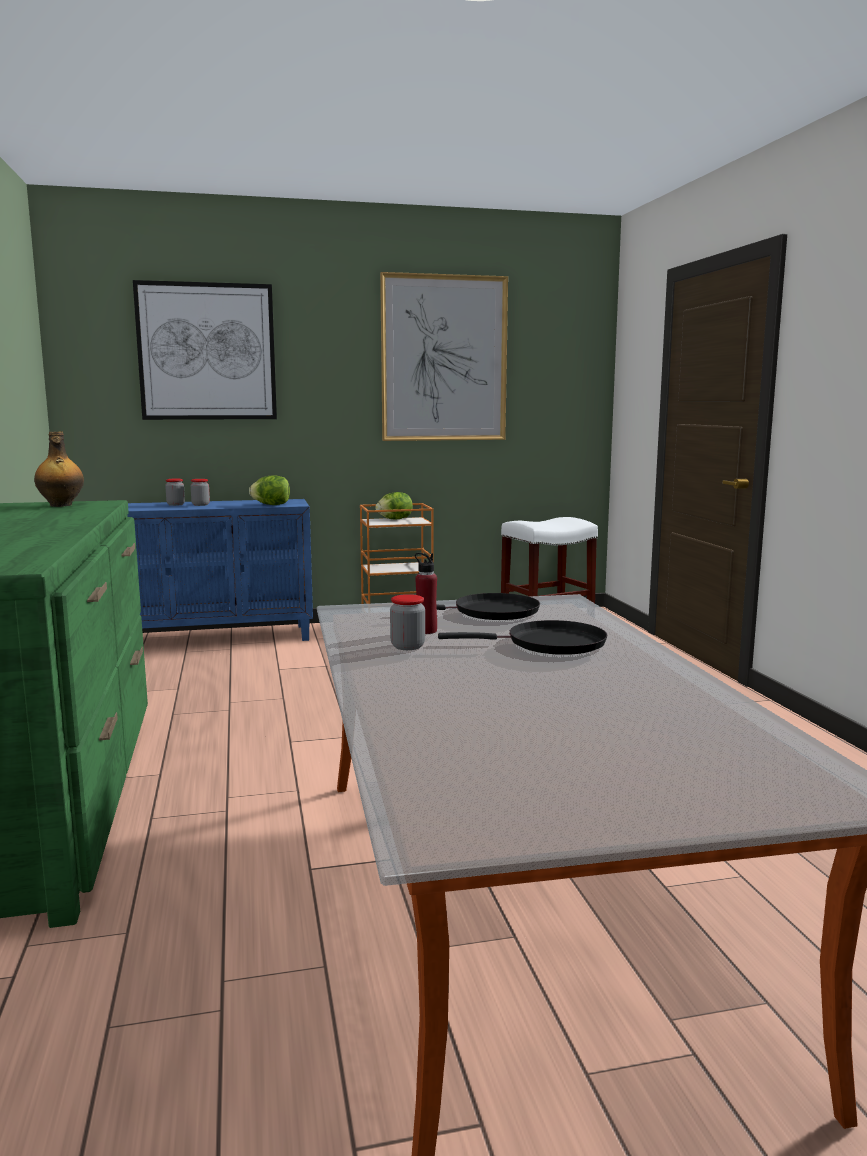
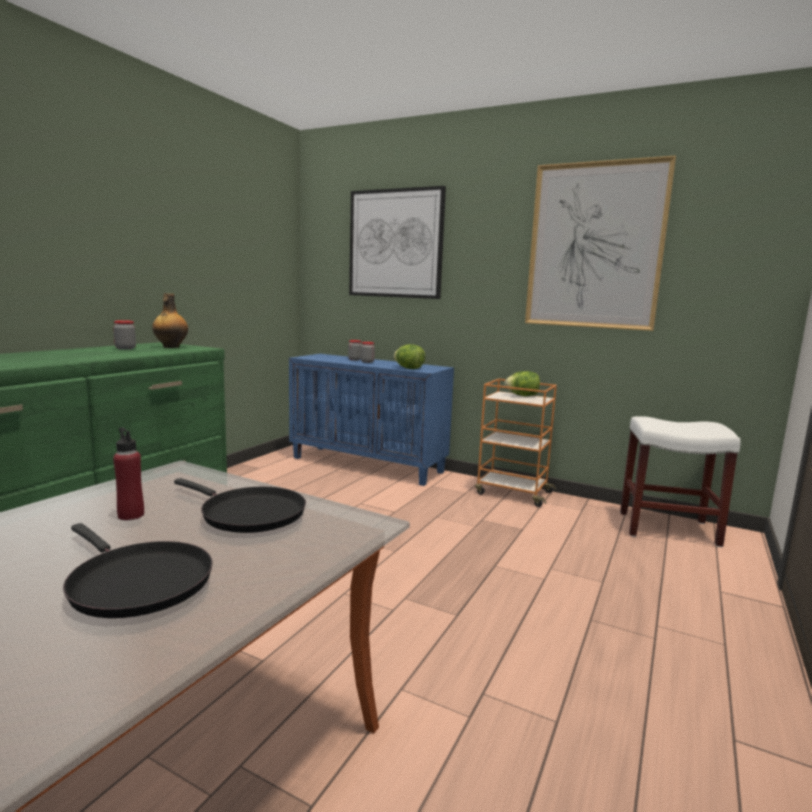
camera: 40 degrees right, 0 degrees up
(407, 646) = (55, 528): jar -> jar (125, 348)

